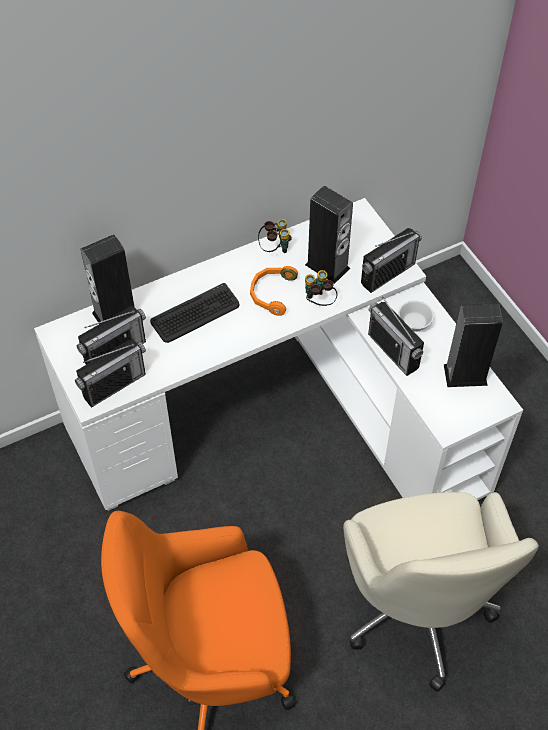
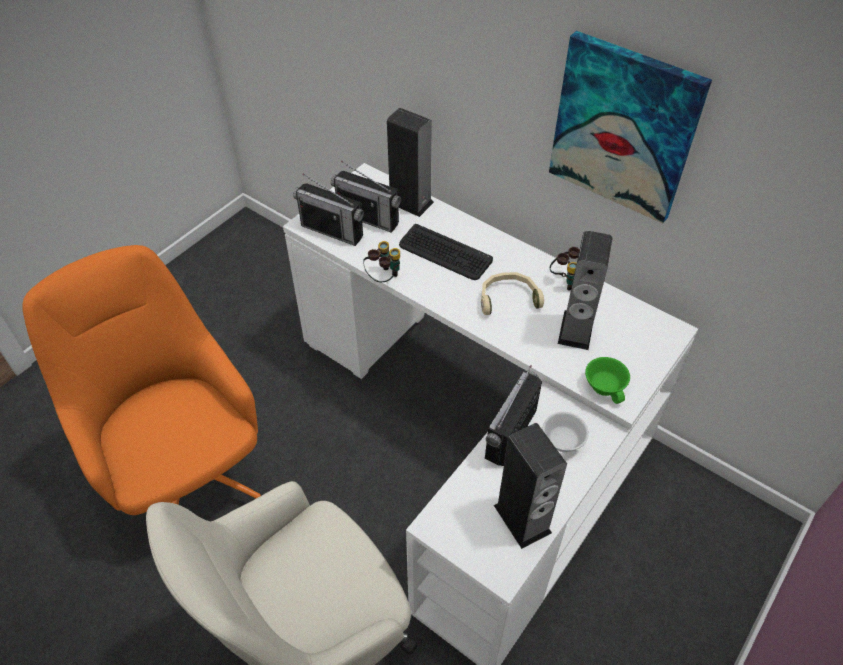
camera: 65 degrees right, 5 degrees down
(270, 116) = (624, 128): none -> picture
(271, 293) = (508, 298): orange headphones -> beige headphones
(318, 302) = (524, 339): binoculars -> binoculars (383, 277)
(388, 273) = (606, 386): radio -> green cup

